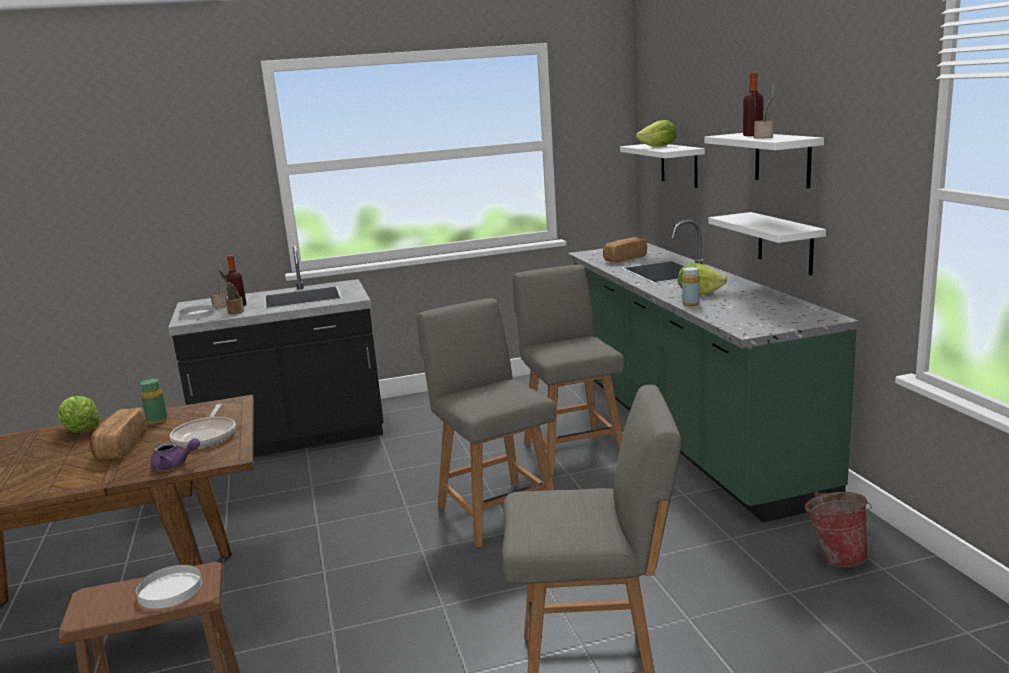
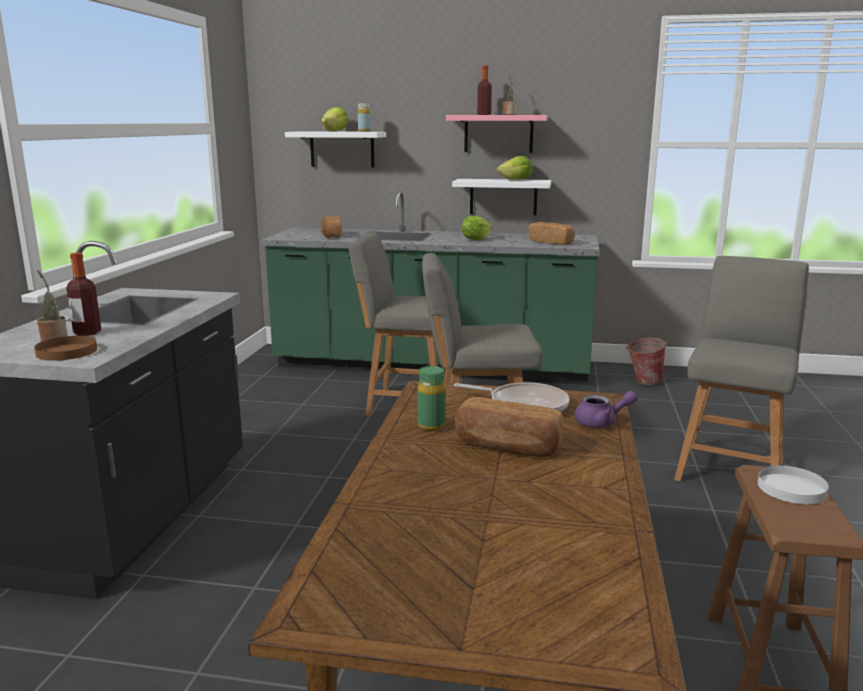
camera: 65 degrees left, 0 degrees up
(80, 431) = (401, 470): lettuce -> lettuce (516, 180)
(174, 465) = (601, 422): purple teapot -> purple teapot turned 60 degrees clockwise
(197, 314) = (67, 351): white plate -> brown plate
(235, 312) = (117, 336): potted plant -> none
(690, 304) = (499, 244): yellow bottle -> yellow bottle (364, 131)
(745, 316) = (551, 242): none -> bread
(782, 159) = (498, 133): white shelf -> pink shelf

